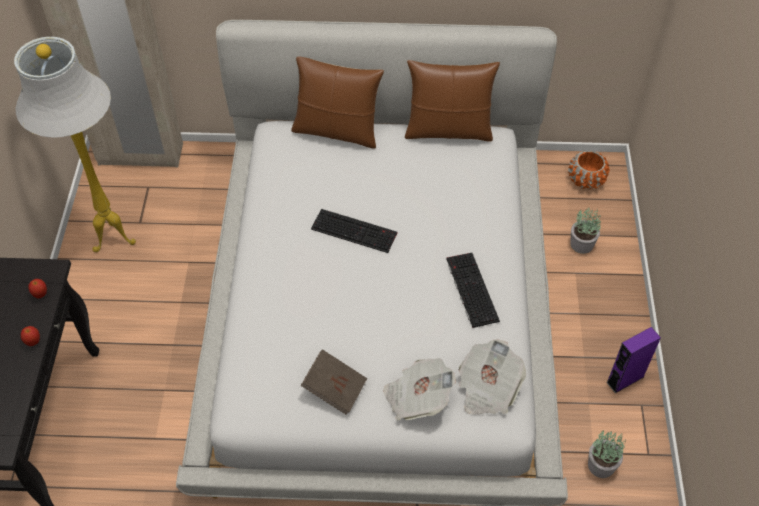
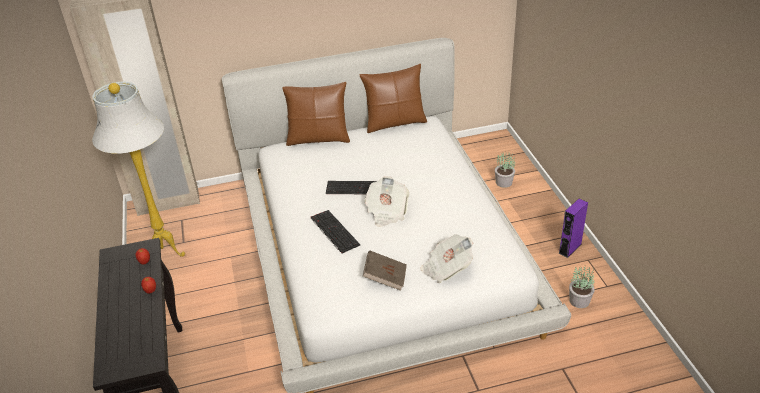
camera: 15 degrees left, 15 degrees down
(470, 289) = (452, 200): keyboard -> keyboard (333, 231)
(487, 388) = (492, 251): newspaper -> newspaper (387, 212)
(586, 179) = (489, 148): orange planter -> none

